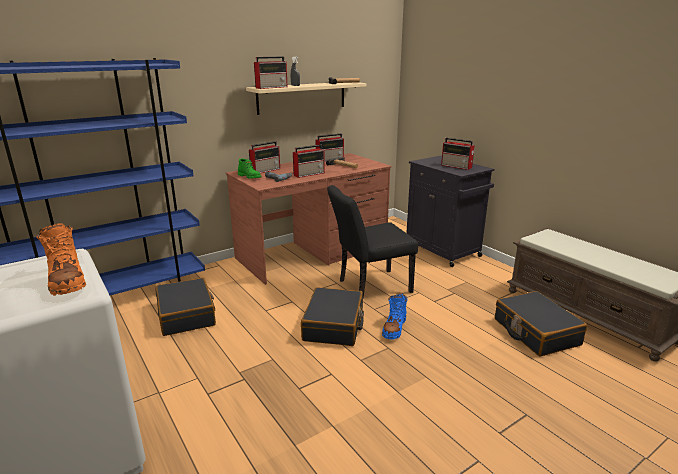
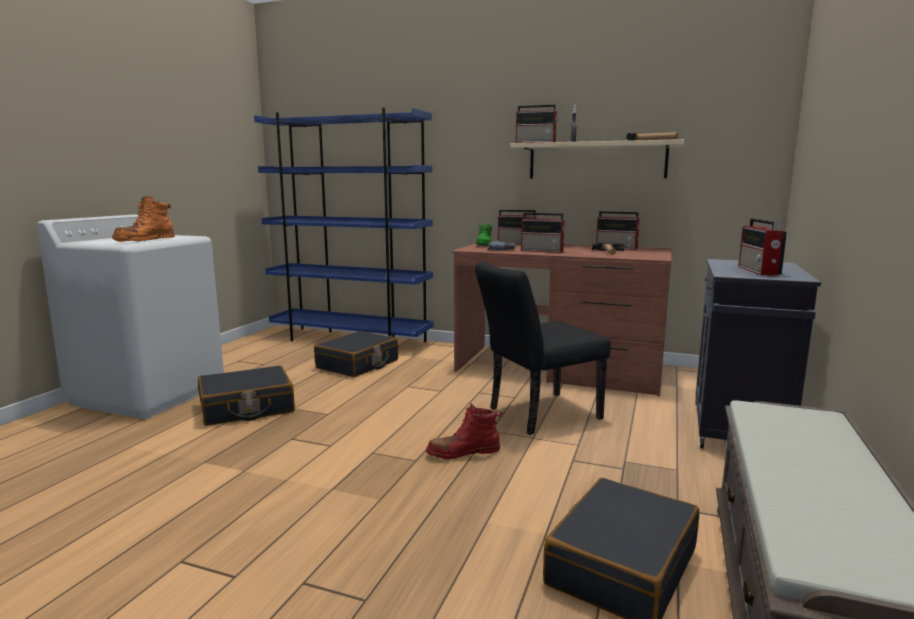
camera: 55 degrees right, 10 degrees down
(334, 325) = (423, 421): black suitcase -> black suitcase (247, 408)
(369, 287) = (537, 414): black chair -> black chair turned 60 degrees counterclockwise
(394, 328) = (463, 453): blue boot -> red boot

